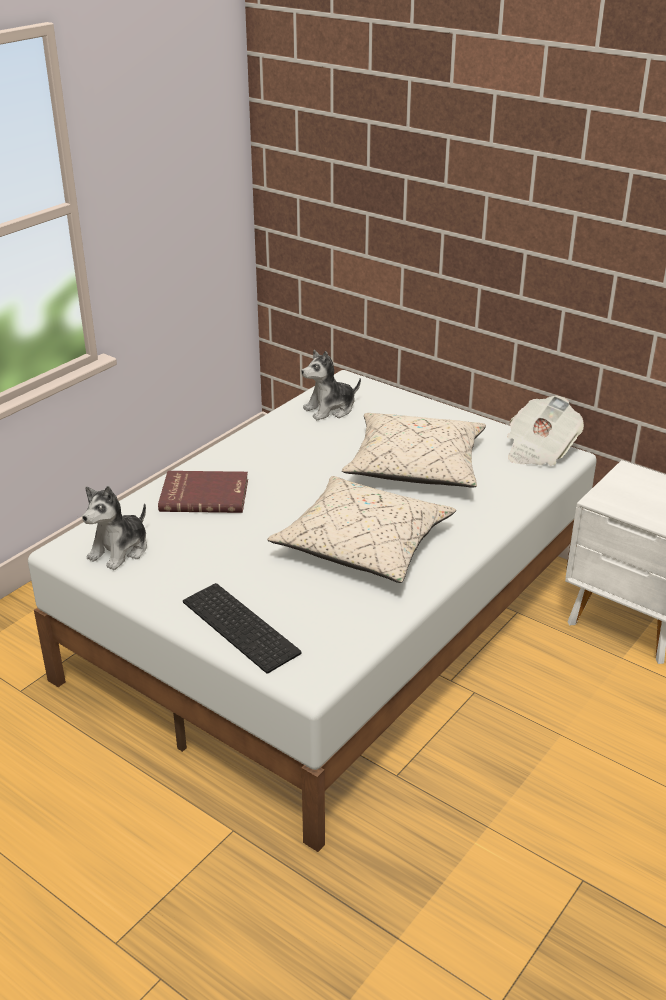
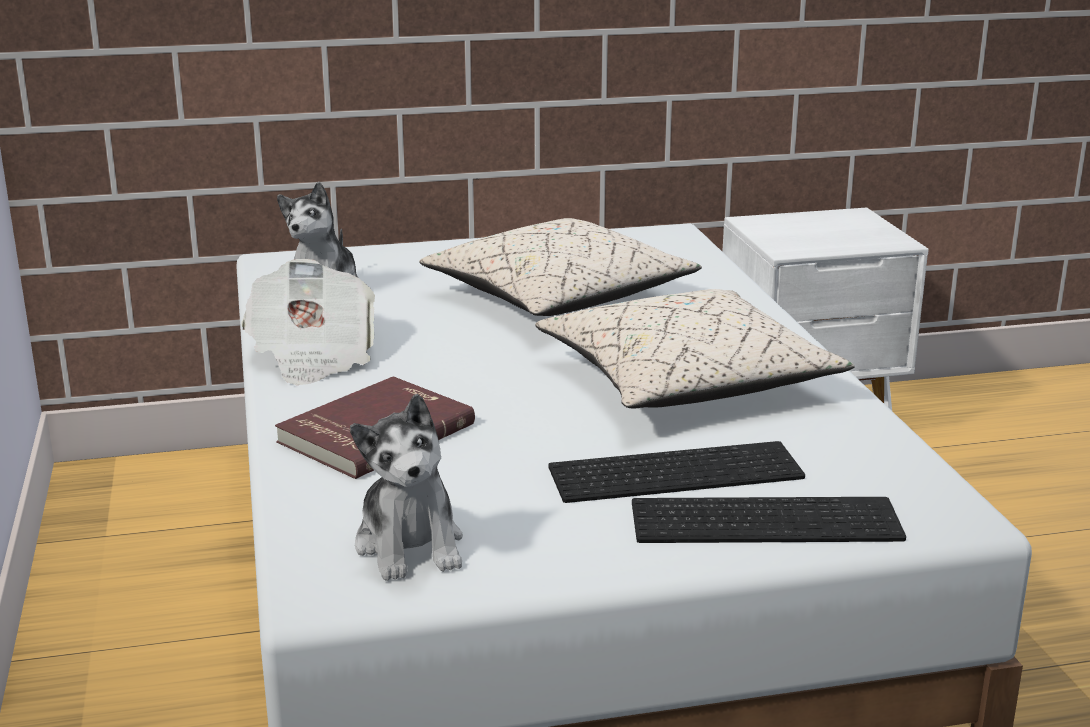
camera: 50 degrees left, 10 degrees down
(262, 583) = (677, 471): none -> keyboard
(539, 450) = (639, 238): newspaper -> newspaper (312, 357)

